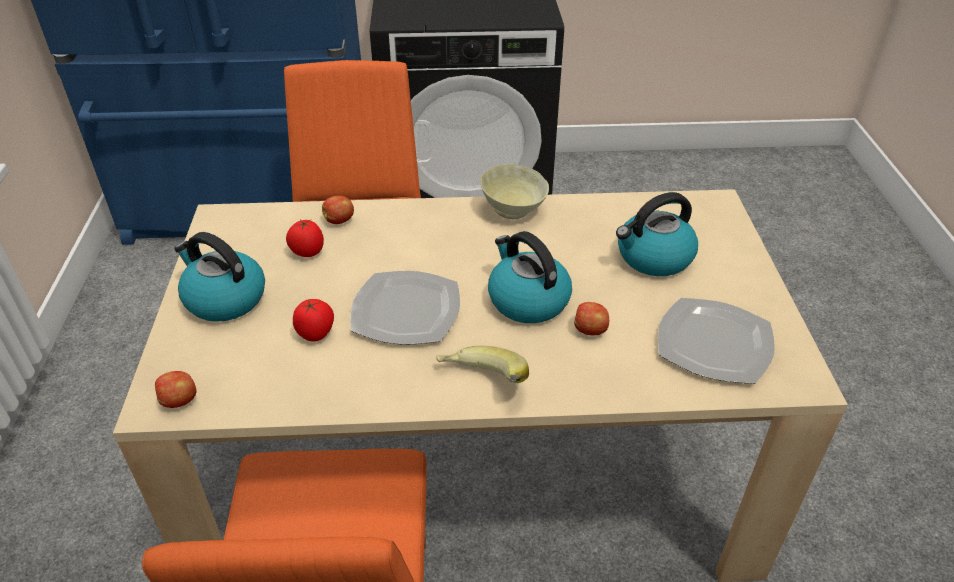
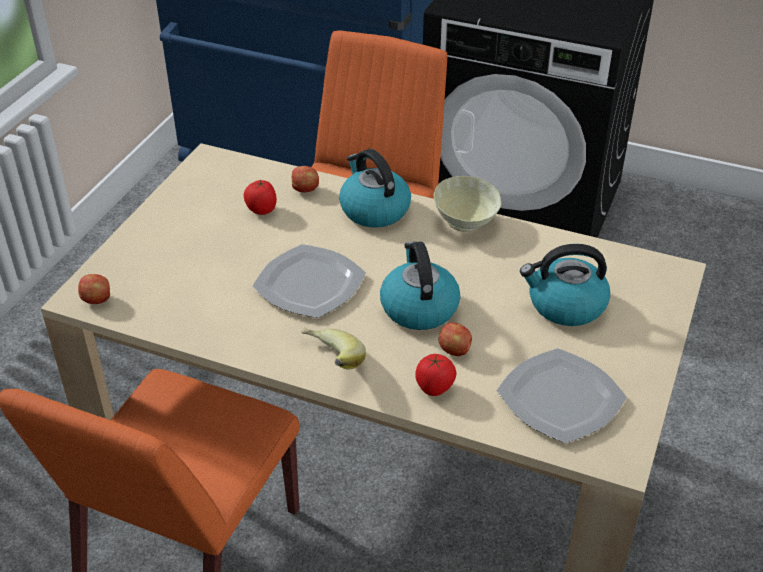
camera: 25 degrees right, 0 degrees up
(224, 299) = (174, 230): kettle -> kettle (373, 210)
(316, 334) = (226, 281): tomato -> tomato (435, 388)

